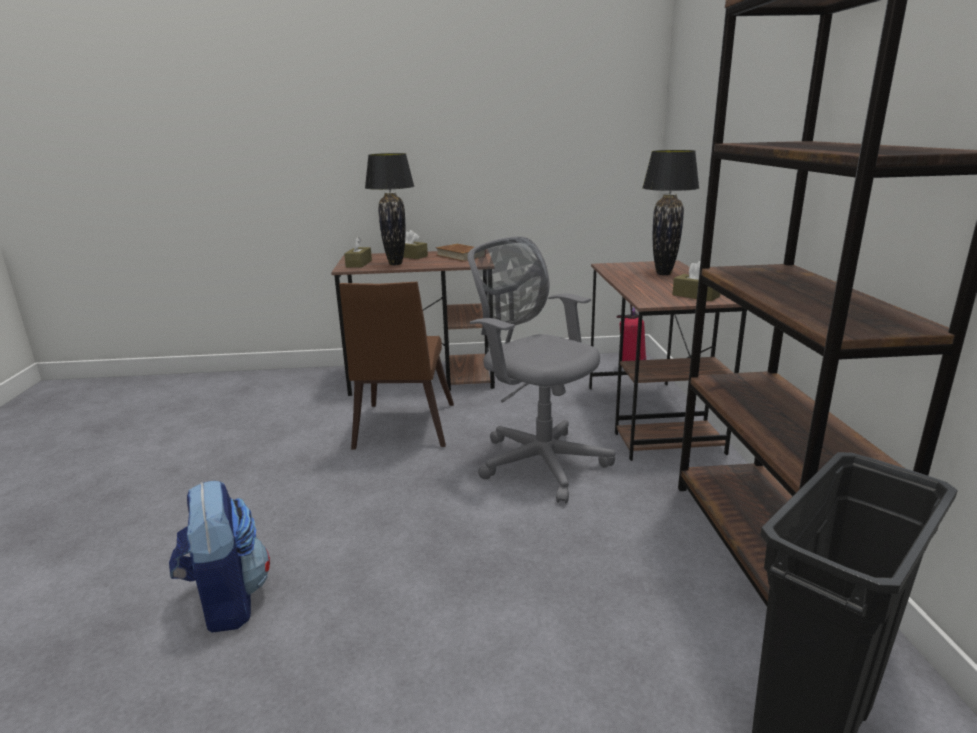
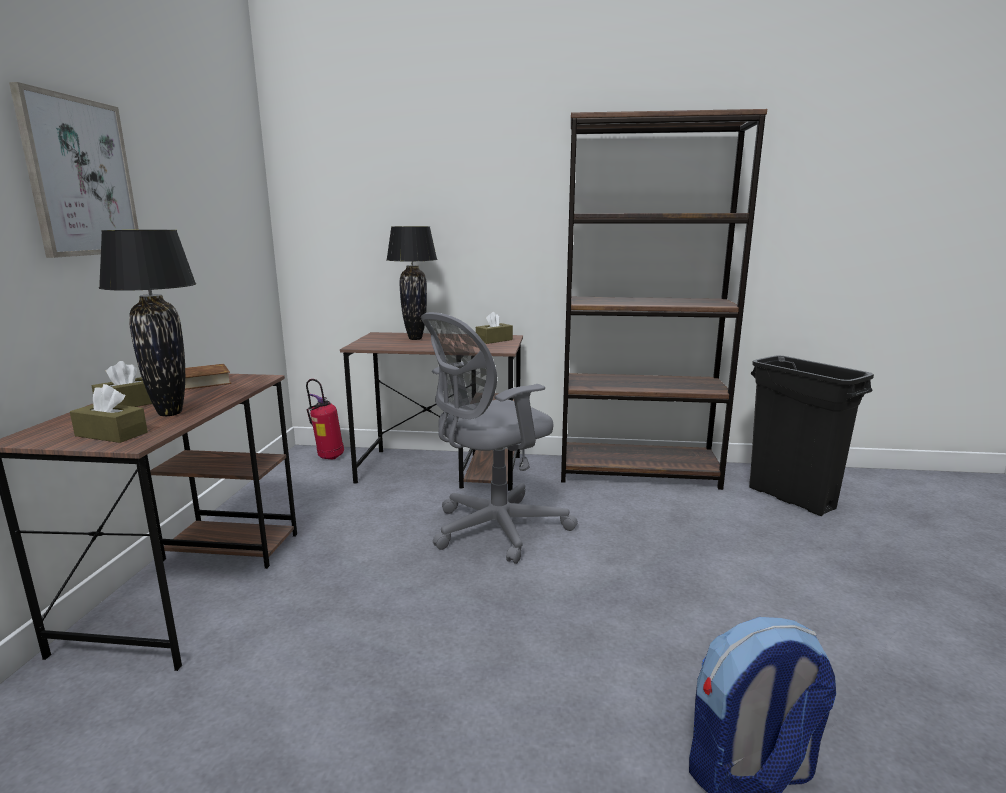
camera: 80 degrees left, 5 degrees down
(402, 429) = (360, 613): brown chair -> none
(433, 118) = (80, 177): none -> picture

